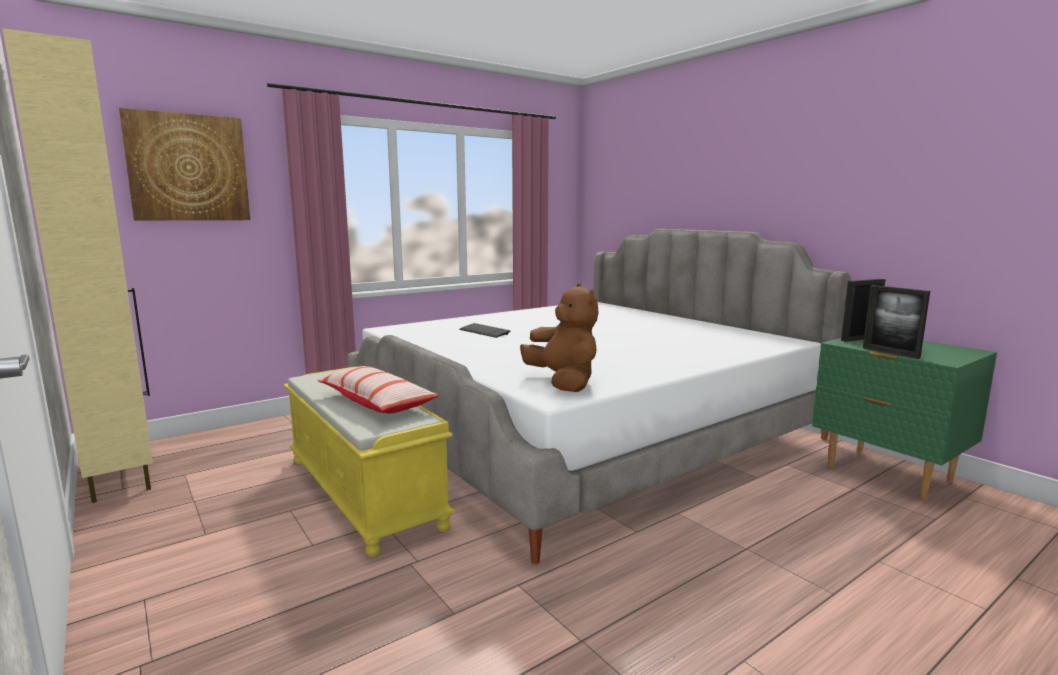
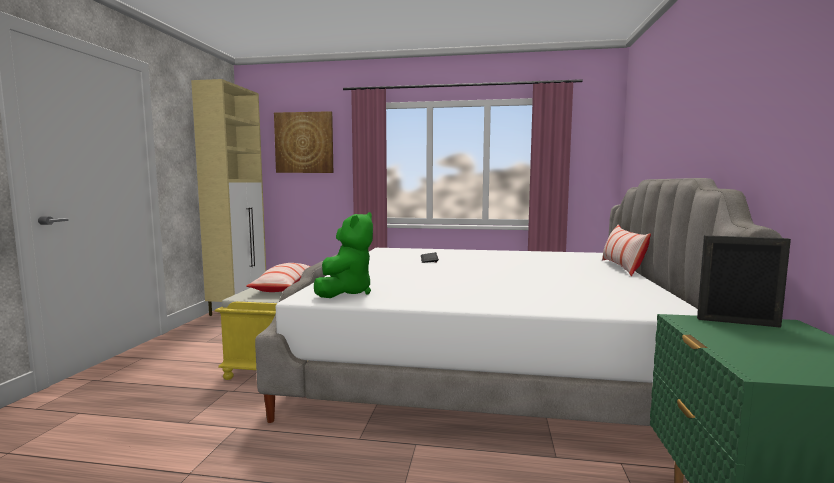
camera: 45 degrees right, 5 degrees down
(563, 383) = (346, 292): brown plush toy -> green plush toy
(653, 313) = (622, 267): none -> pillow
(890, 353) = (707, 342): picture frame -> none

